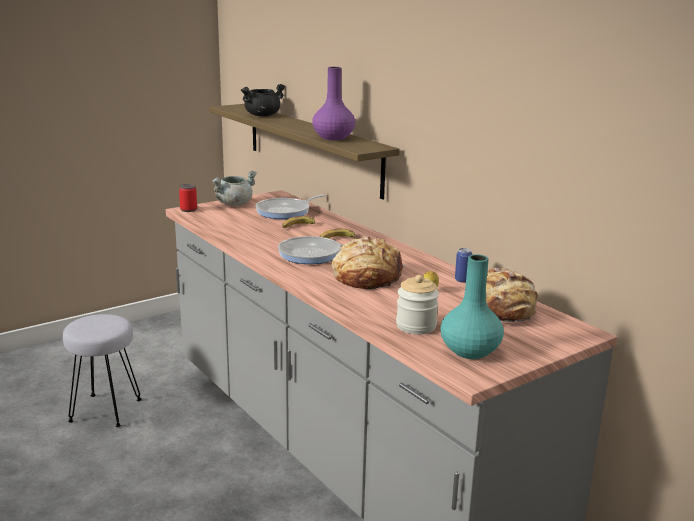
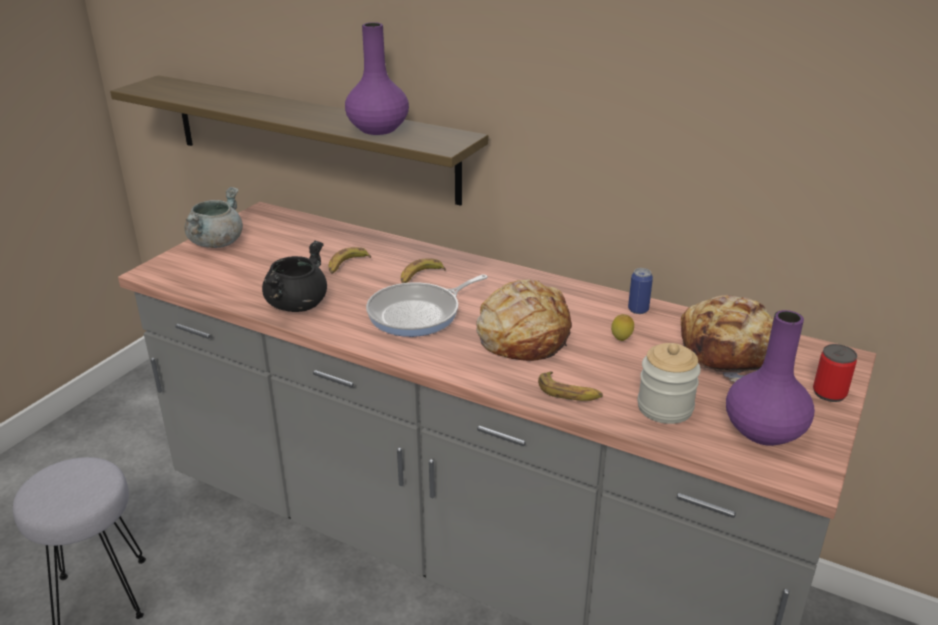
camera: 25 degrees left, 10 degrees up
(188, 210) = (157, 270): can -> can (829, 393)
(262, 115) = (218, 97): black cooking pot -> black cooking pot (296, 304)
(286, 211) = (305, 241): frying pan -> none
(362, 306) = (569, 392): none -> banana
(469, 351) = (763, 432): turquoise vase -> purple vase

